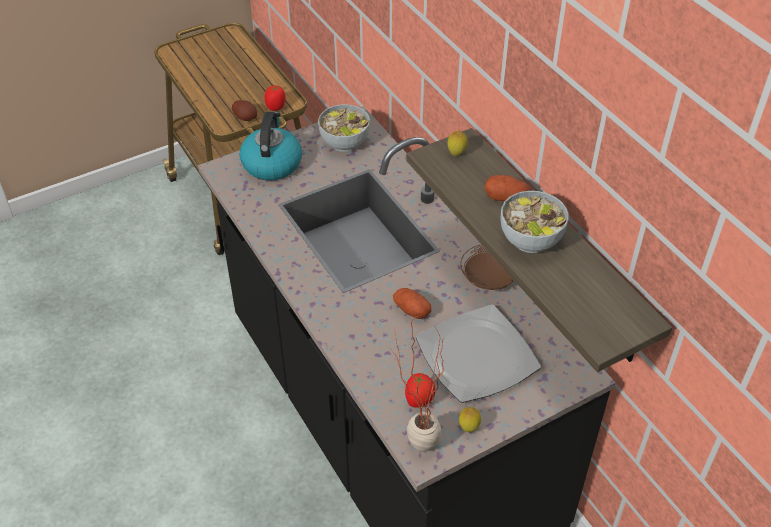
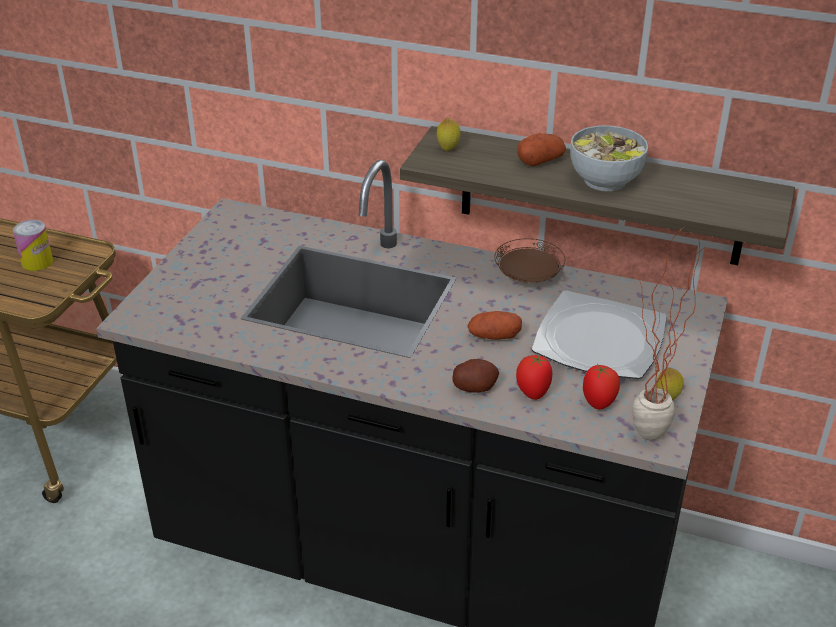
camera: 40 degrees left, 10 degrees down
(245, 117) = (55, 286): potato -> potato (475, 387)
(254, 93) = (37, 262): none -> can
(272, 163) = (185, 287): kettle -> none
(276, 107) = (82, 262): tomato -> tomato (532, 392)
(345, 142) = (243, 235): bowl -> none

